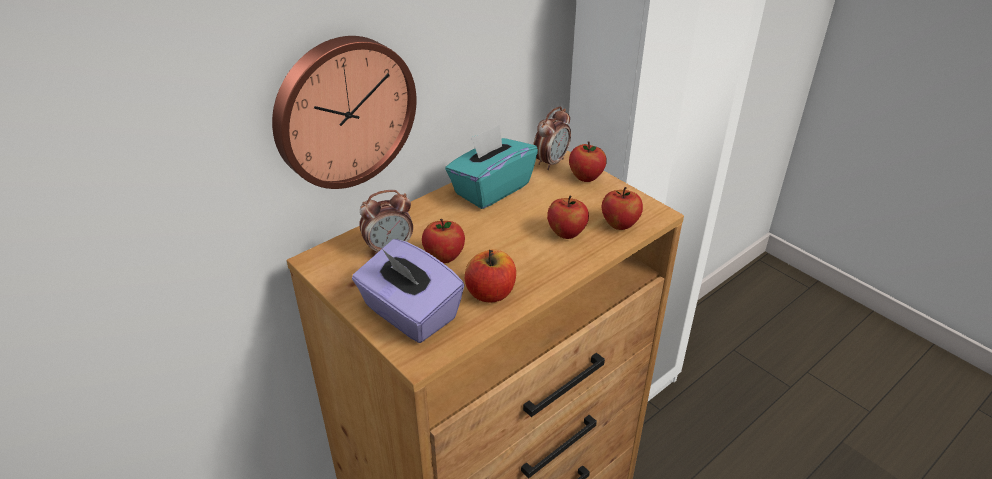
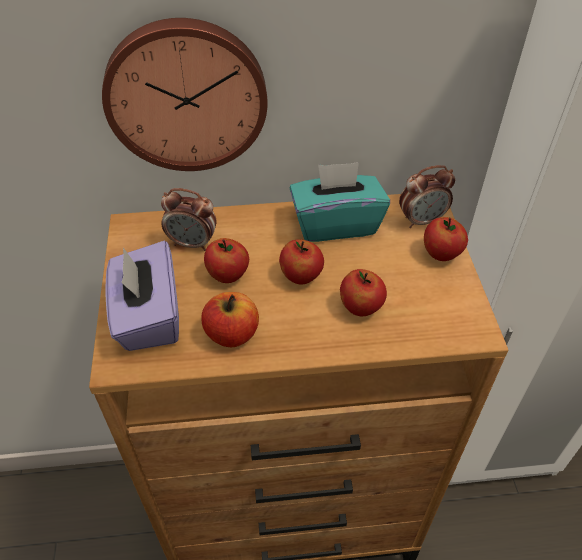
camera: 35 degrees right, 10 degrees up
(619, 224) = (424, 325): apple -> apple (301, 276)

